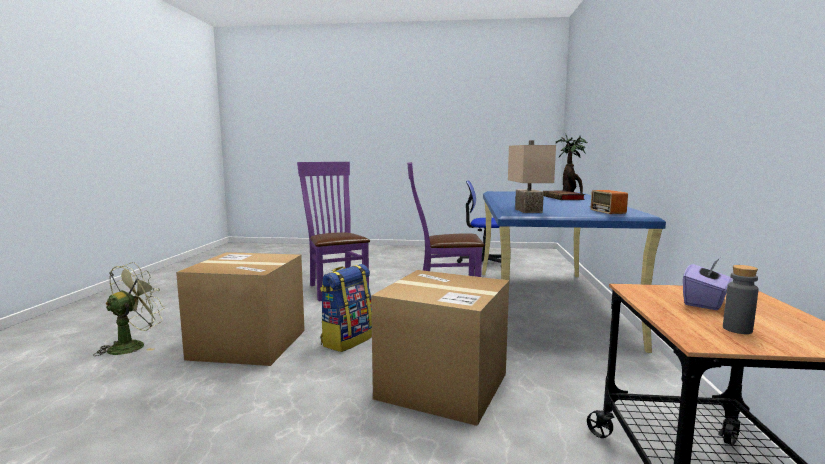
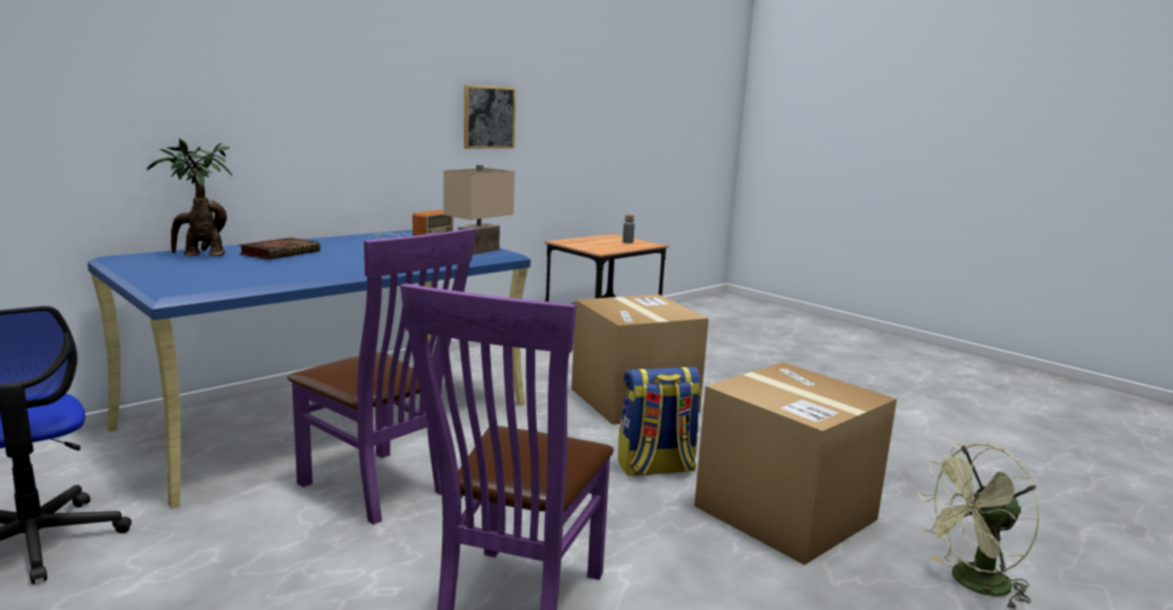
camera: 140 degrees left, 5 degrees up
(705, 302) = (597, 245): purple tissue box -> none
(736, 89) = (488, 117): none -> picture

